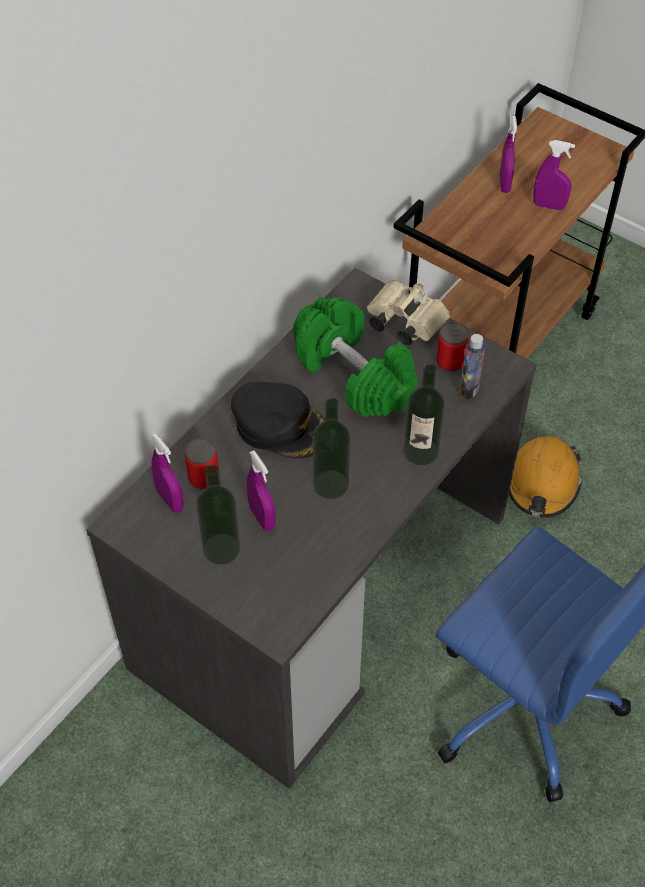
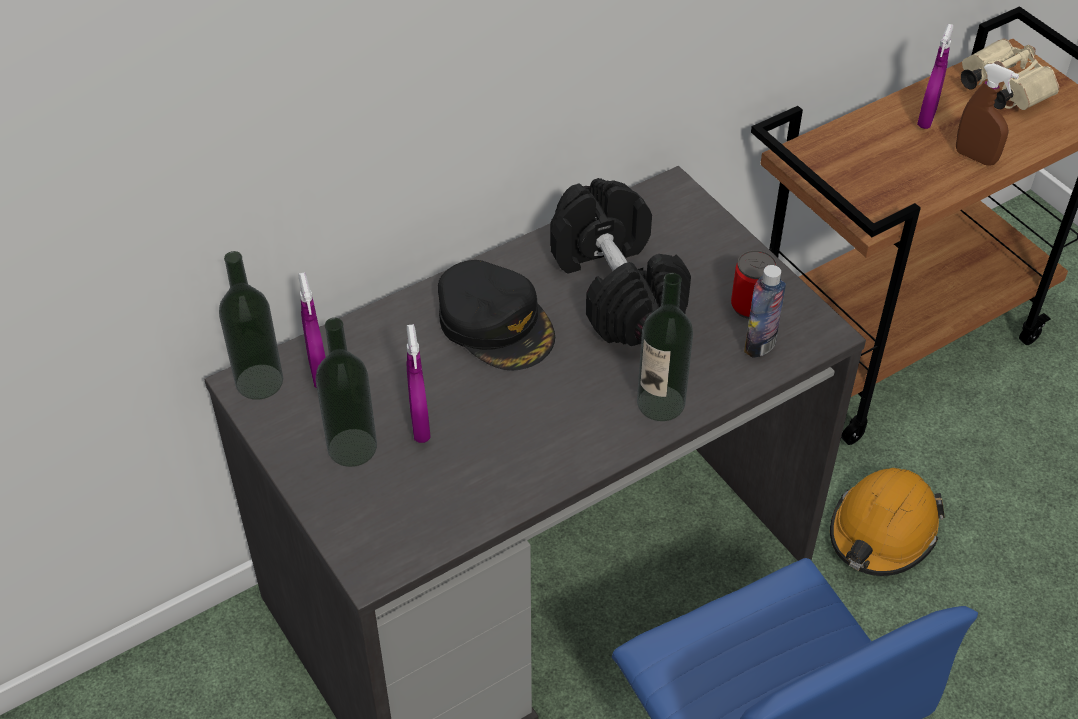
camera: 20 degrees right, 5 degrees down
(204, 478) = (372, 359): can -> none
(330, 484) = (525, 410): bottle -> bottle (259, 381)
(355, 375) = (618, 289): green dumbbell -> black dumbbell
(403, 322) = (710, 244): beige binoculars -> beige binoculars (1000, 89)
(548, 206) = (975, 157): purple spray bottle -> brown spray bottle

